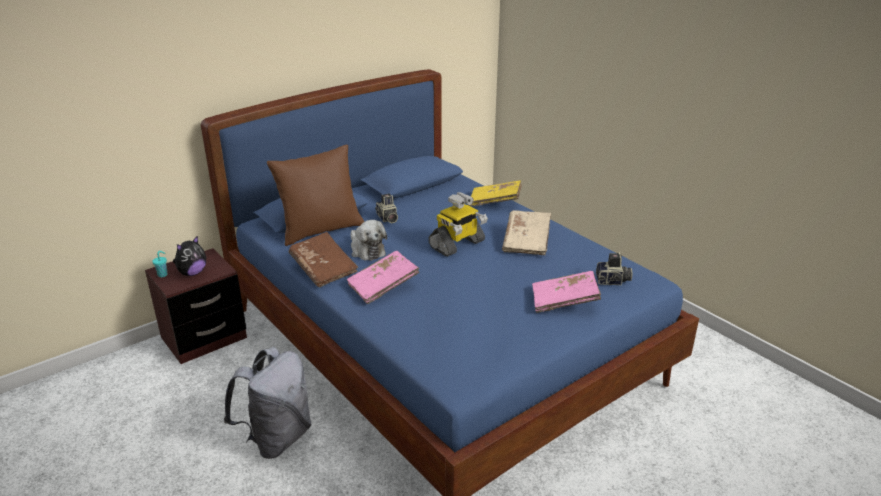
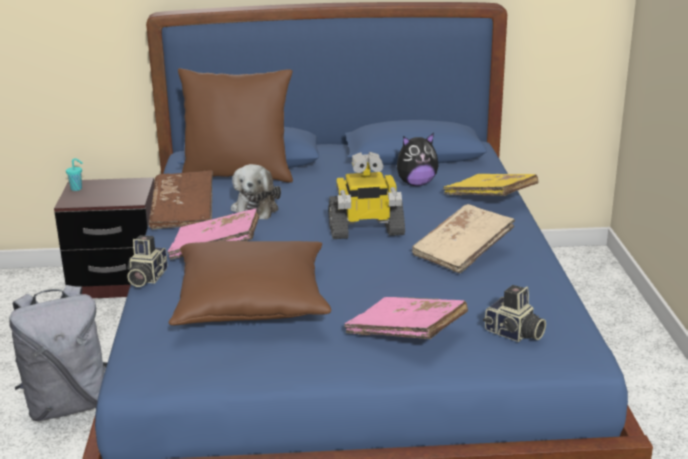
camera: 35 degrees right, 5 degrees down
(192, 273) = (103, 194): plush toy -> plush toy (416, 184)
(387, 218) = (328, 183): camera -> camera (146, 278)
(461, 314) = (252, 303): none -> brown pillow

